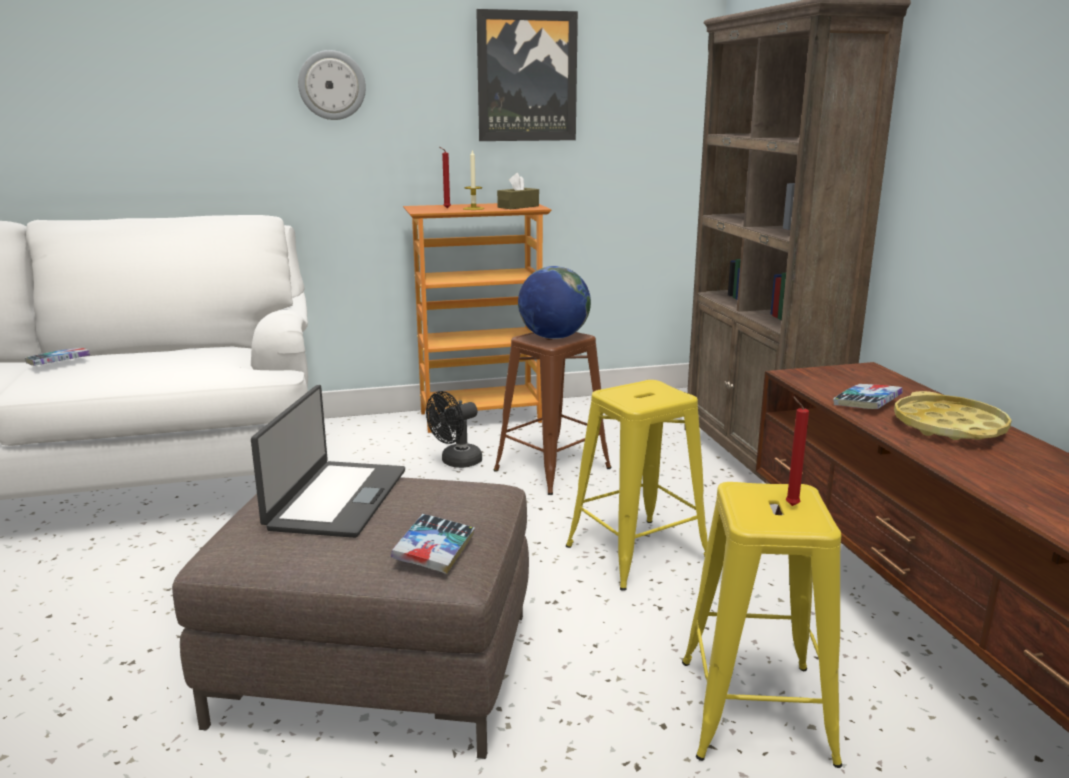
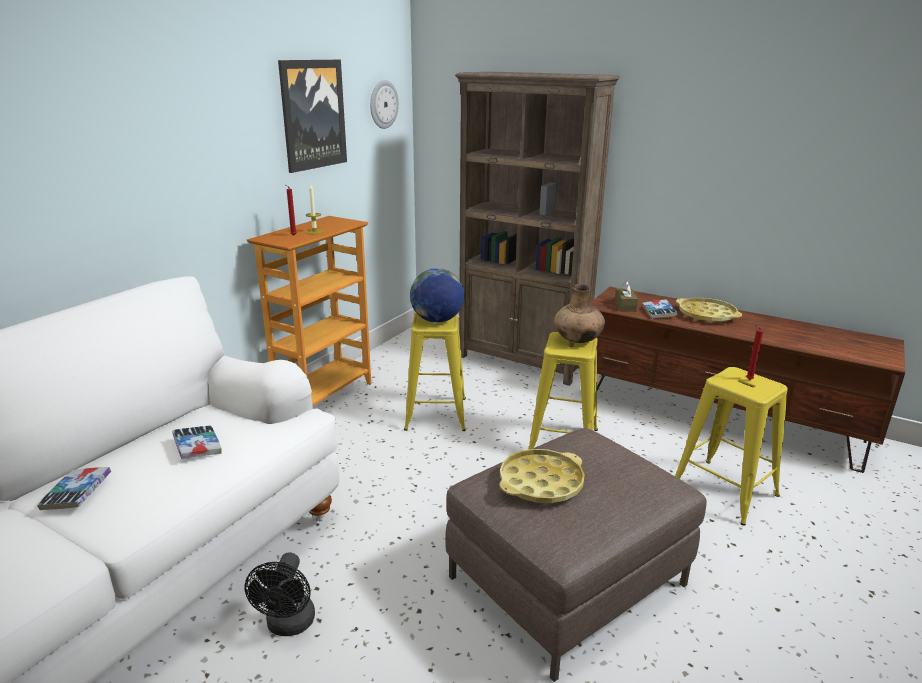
camera: 45 degrees left, 5 degrees up
(332, 85) = (178, 138): wall clock -> wall clock (383, 104)
(336, 499) = (541, 482): laptop -> yellow tray
(434, 550) = (650, 481): book -> book (197, 446)
(456, 462) = (370, 435): black fan -> black fan (289, 625)
(518, 206) = (338, 223): brown tissue box -> brown tissue box (625, 306)
(552, 469) = (436, 413): brown stool -> yellow stool
(660, 394) = (577, 340): none -> brown vase

